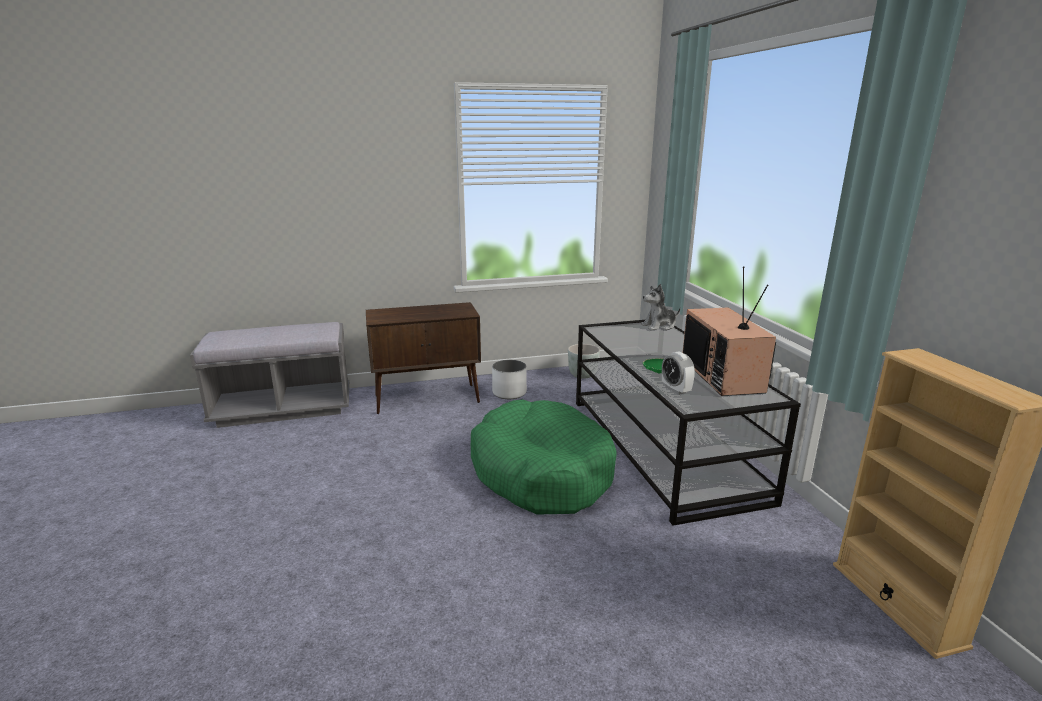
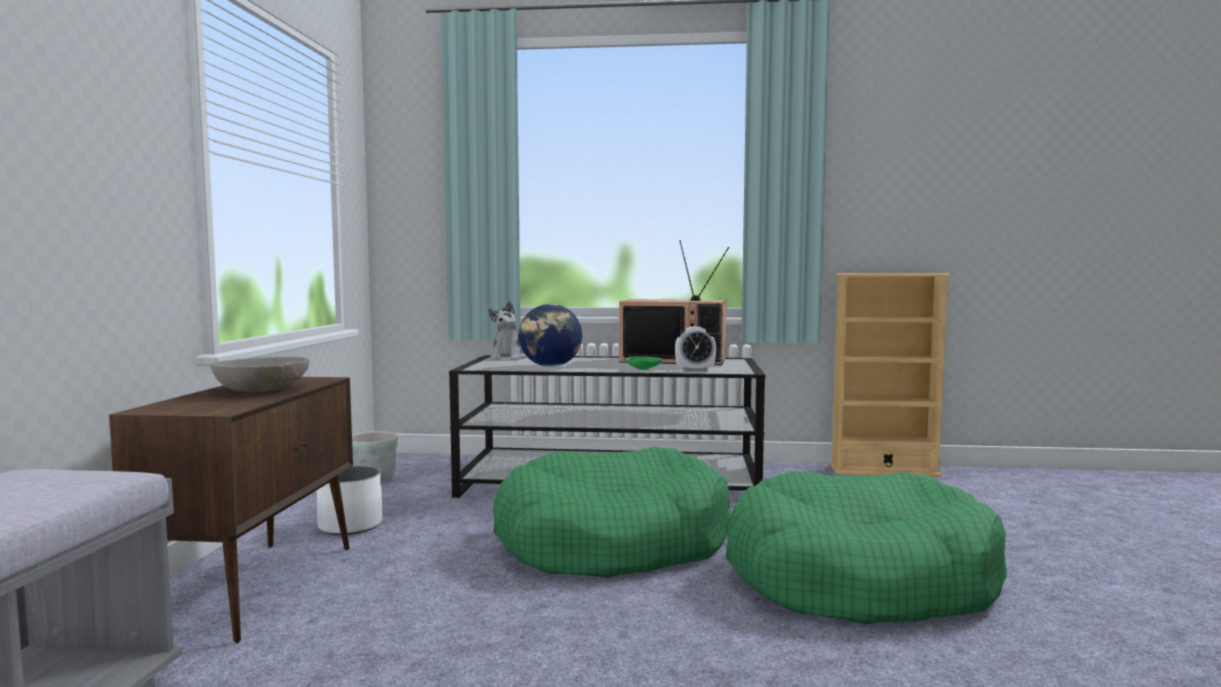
camera: 70 degrees left, 15 degrees down
(430, 313) = (263, 390): none -> grey bowl
(539, 589) = (858, 578): none -> green dog bed
(633, 344) = (551, 366): none -> globe

